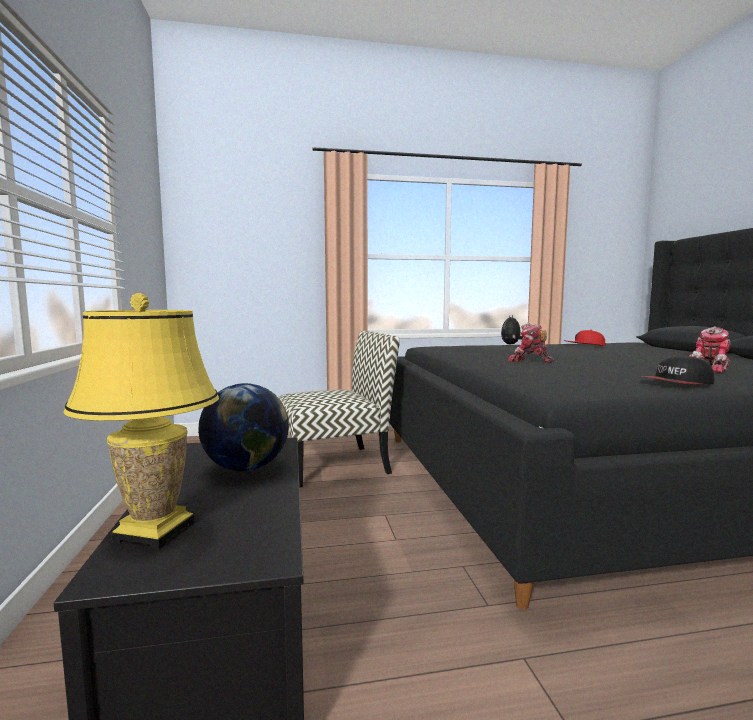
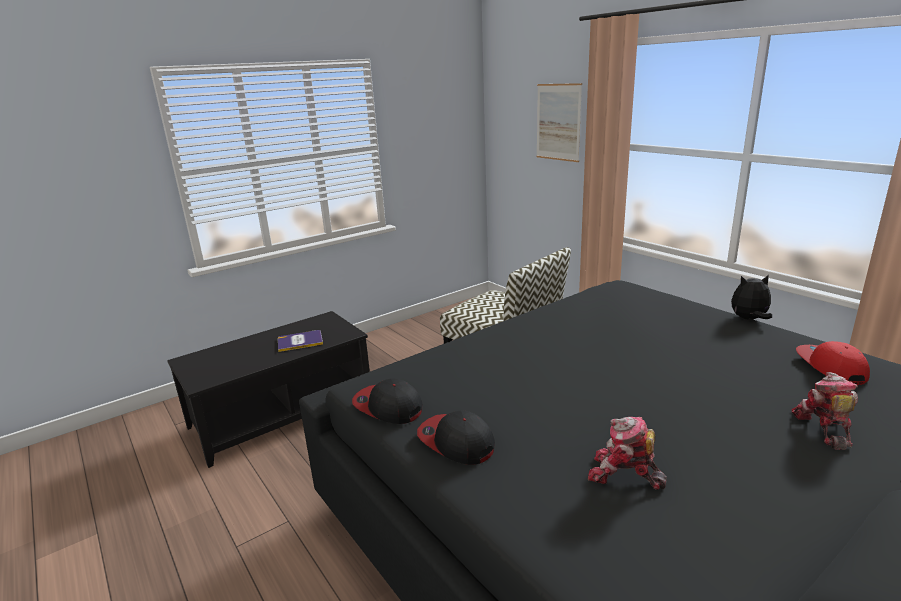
camera: 65 degrees right, 15 degrees up
(154, 532) = (218, 353): yellow table lamp -> none
(245, 468) = (300, 341): globe -> book
(278, 238) = (558, 122): none -> picture
(529, 361) = (549, 352): toy robot -> toy robot (823, 428)
(611, 390) = (387, 407): none -> cap

